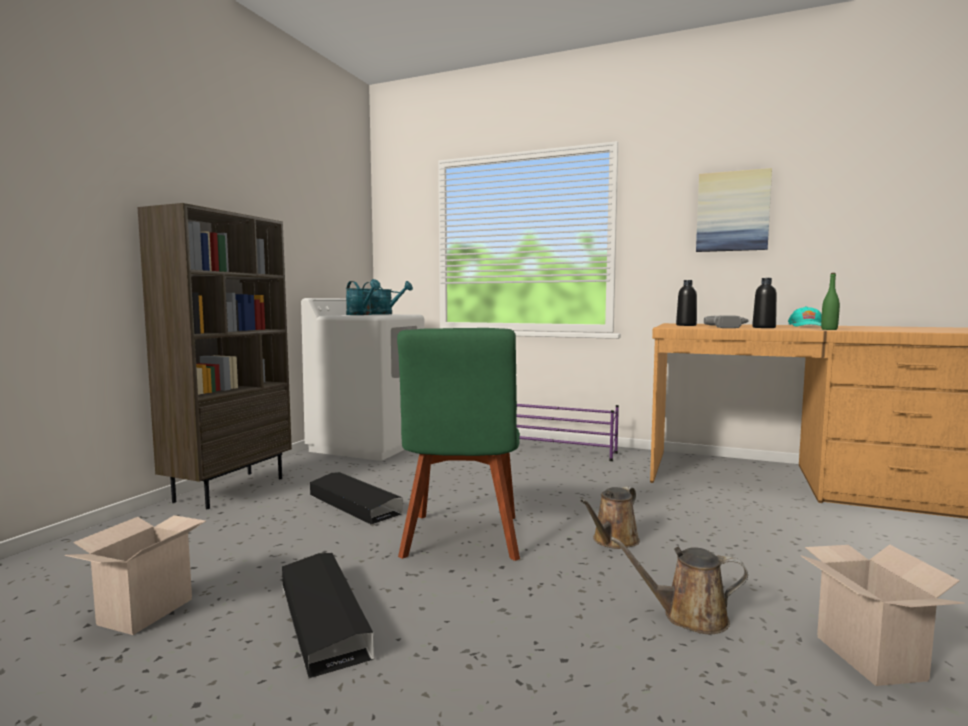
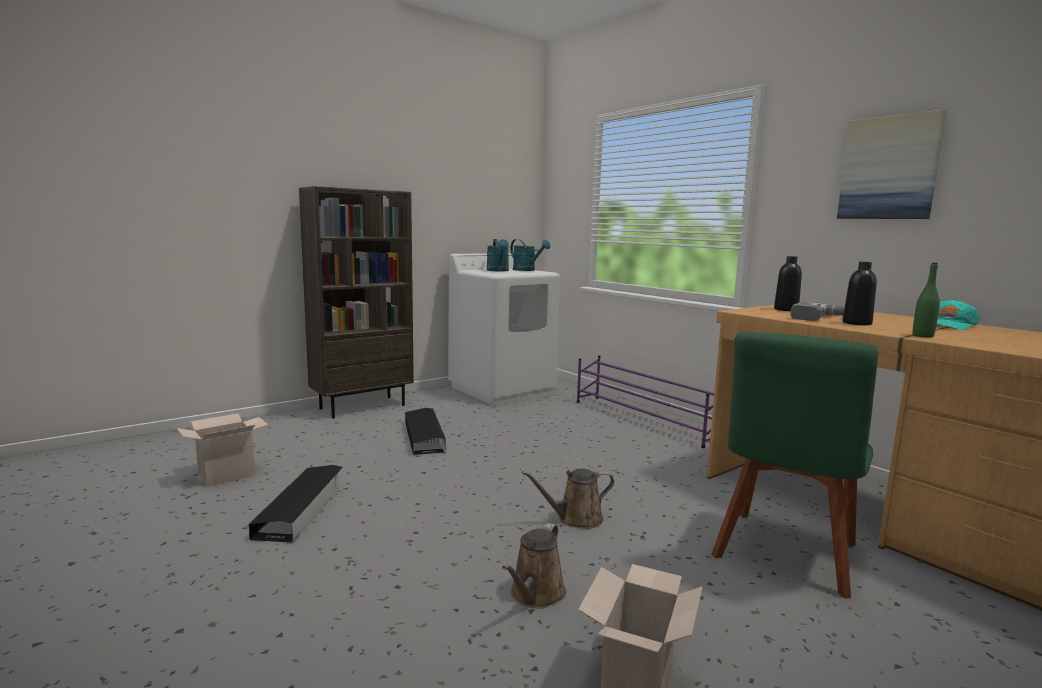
camera: 30 degrees right, 5 degrees up
(462, 539) = (458, 483): green chair -> green chair (784, 554)
(688, 616) = (535, 595): brown watering can -> brown watering can turned 105 degrees counterclockwise

